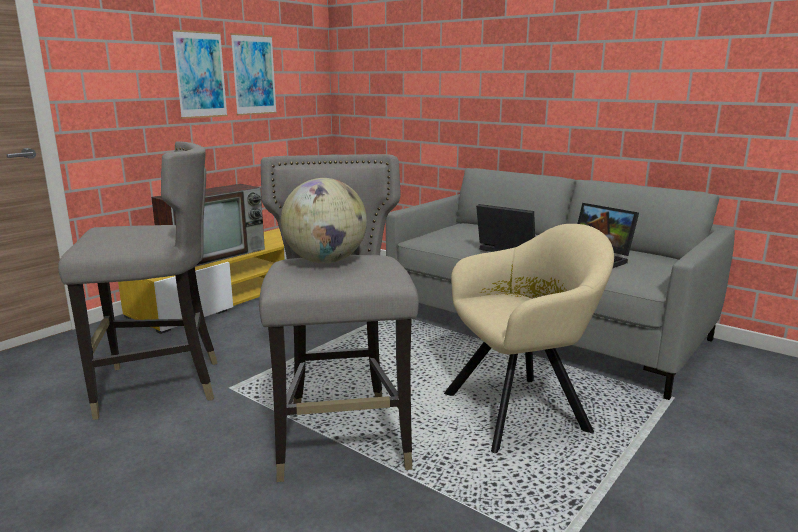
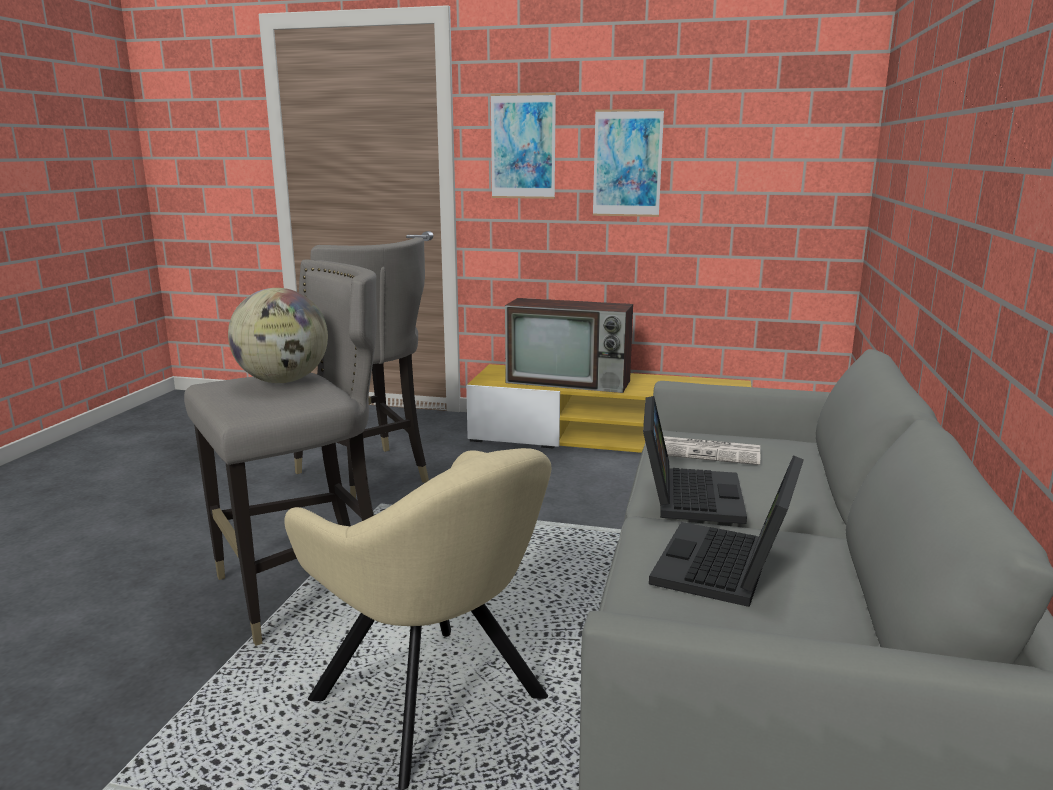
camera: 65 degrees right, 0 degrees up
(254, 75) = (713, 163): picture -> picture (523, 146)
(458, 237) = (708, 452): none -> newspaper

